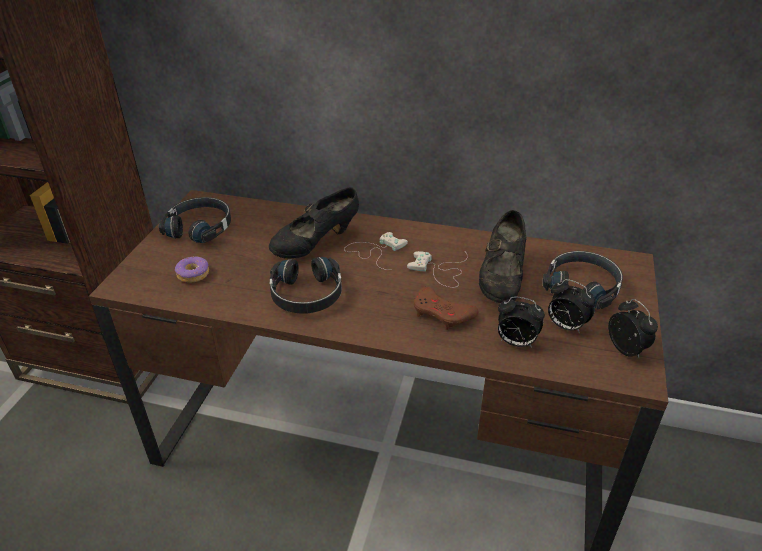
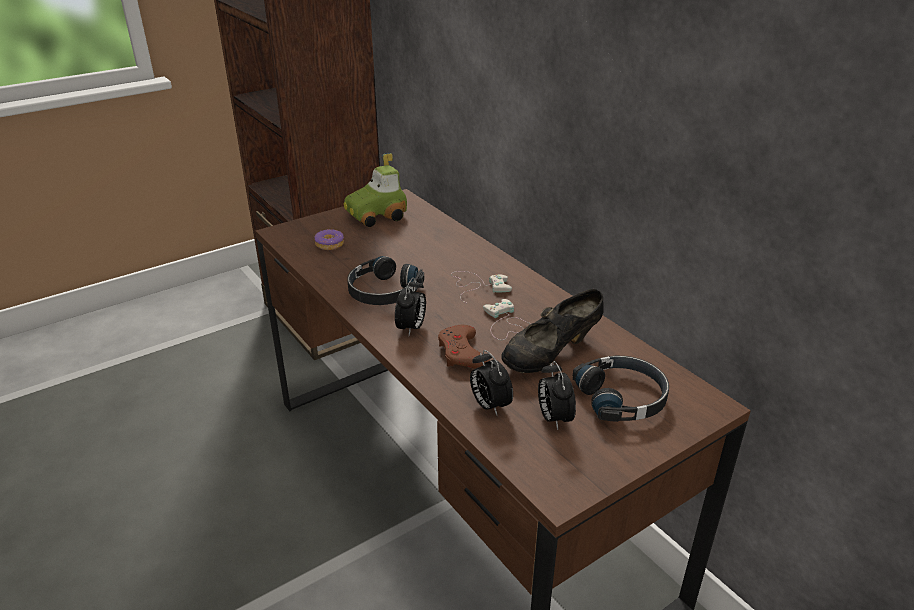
camera: 40 degrees right, 5 degrees down
(200, 227) = (376, 216): black headphones -> toy car
(316, 244) = (439, 261): black shoe -> none
(627, 349) = (583, 467): alarm clock -> alarm clock (411, 328)

